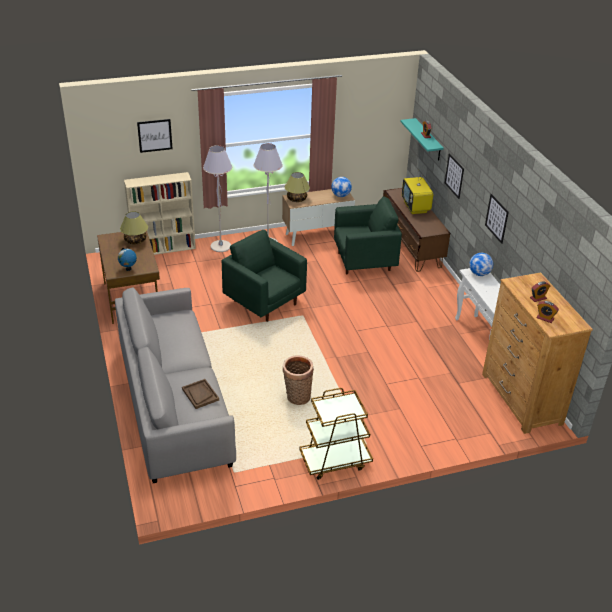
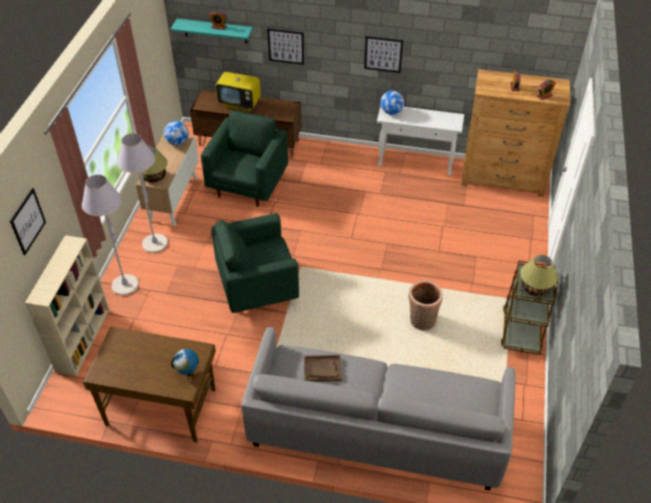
camera: 60 degrees left, 10 degrees up
(135, 240) = (130, 346): table lamp -> table lamp (534, 288)
(200, 394) = (438, 387): brown tray -> brown tray (322, 369)

